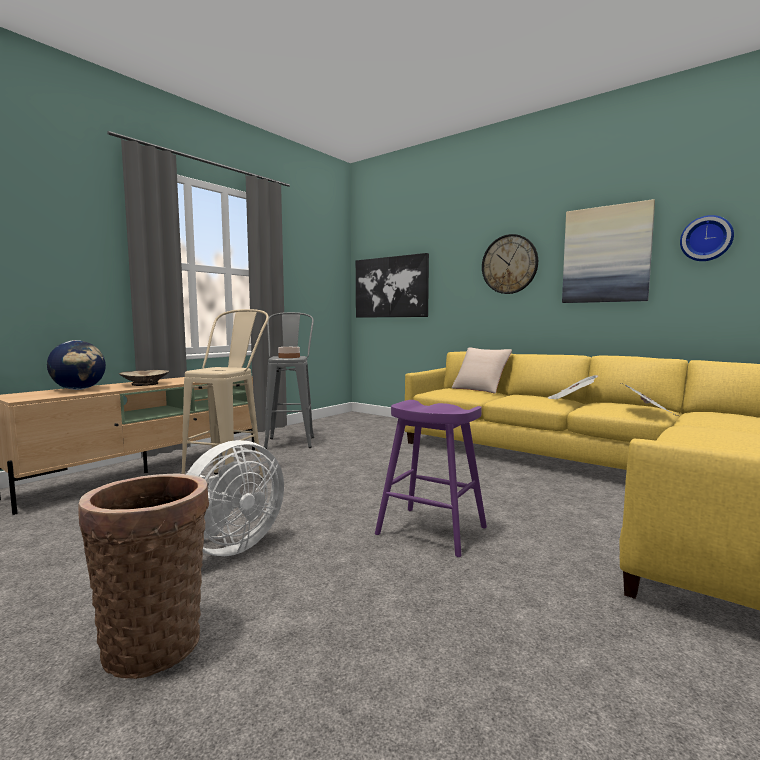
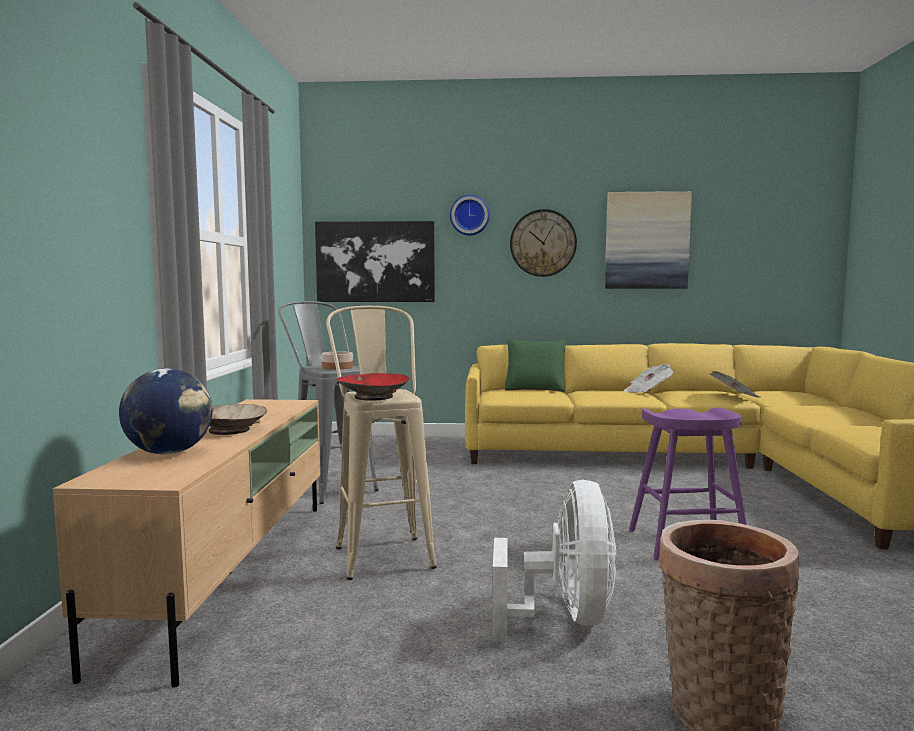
camera: 35 degrees left, 0 degrees up
(208, 369) = (373, 397): none -> red bowl
(480, 389) = (535, 388): beige pillow -> green pillow
(706, 239) = (732, 233): wall clock -> wall clock (469, 215)

